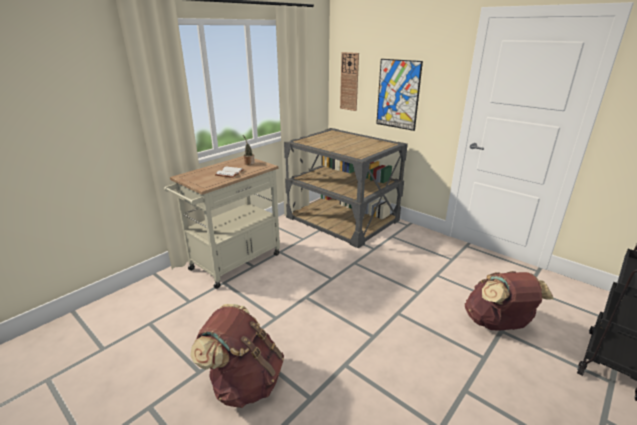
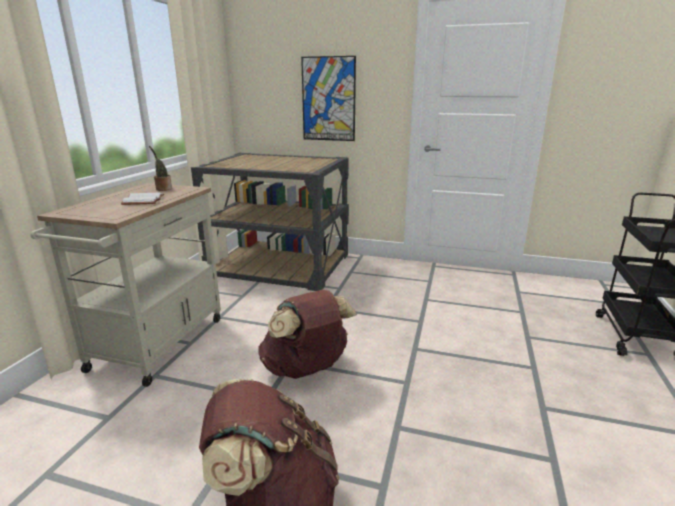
camera: 25 degrees left, 5 degrees down
(349, 81) = (260, 90): wall clock -> none
(497, 324) = (519, 332): brown backpack -> brown backpack (306, 369)

